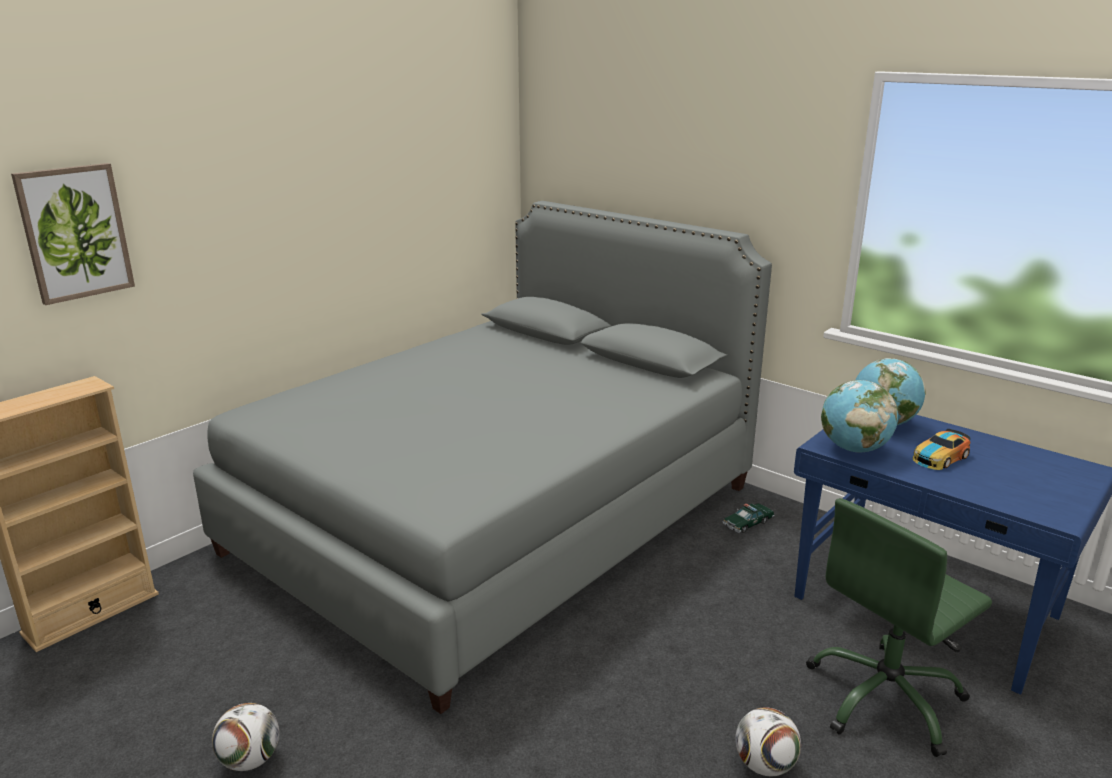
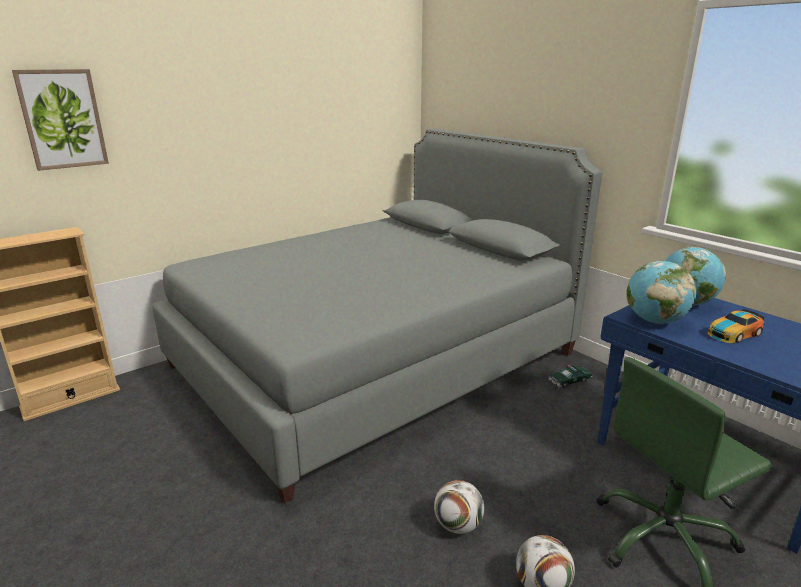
camera: 10 degrees right, 0 degrees up
(250, 760) = (131, 520): football -> football (458, 525)

